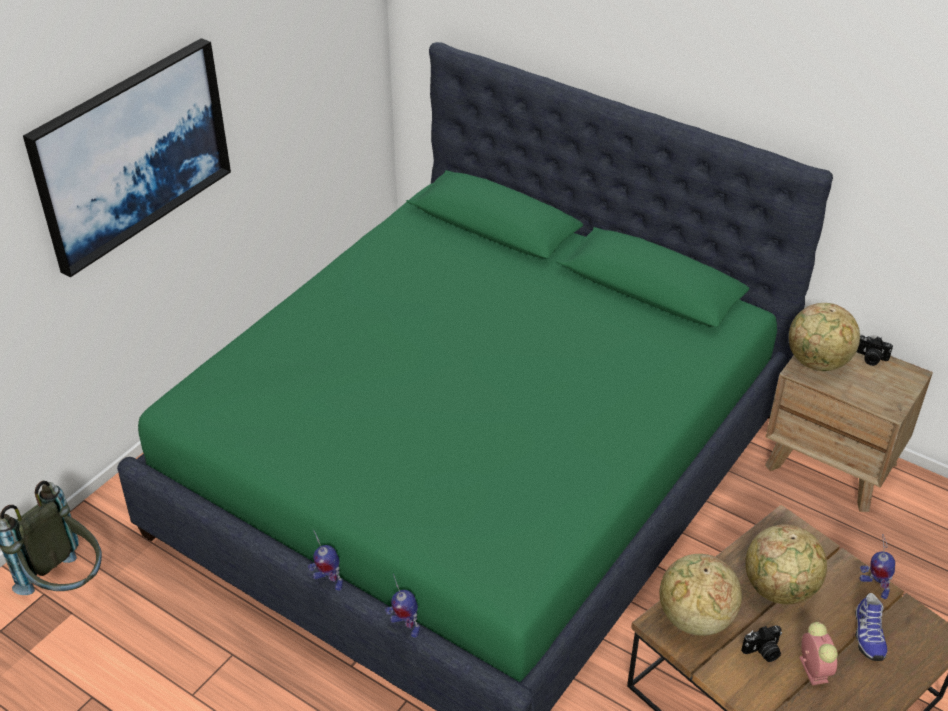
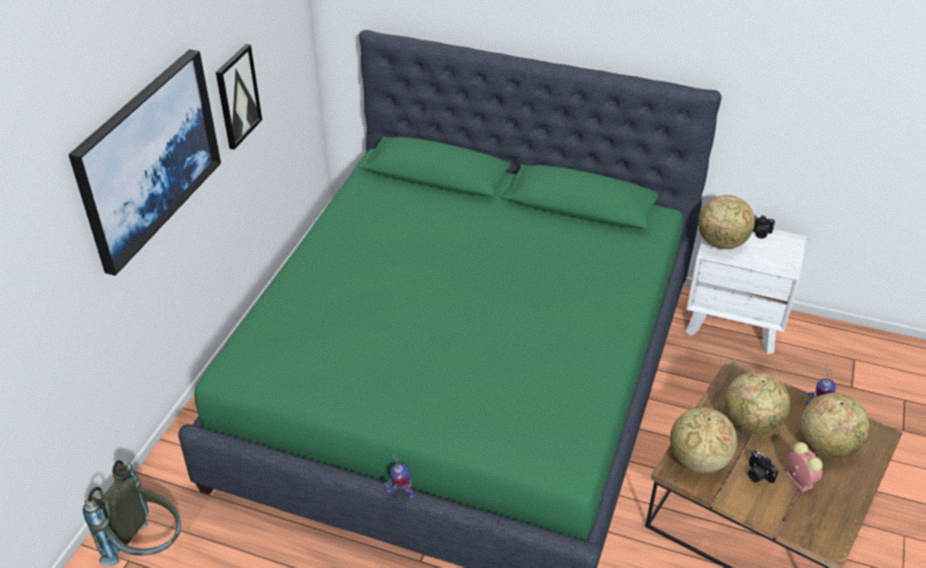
camera: 15 degrees left, 0 degrees up
(266, 99) = (237, 96): none -> picture
(404, 626) = (478, 516): toy robot -> none
(763, 651) = (757, 474): camera -> camera turned 90 degrees clockwise
(831, 465) = (734, 322): brown nightstand -> white nightstand
(867, 635) = (827, 445): shoe -> globe

